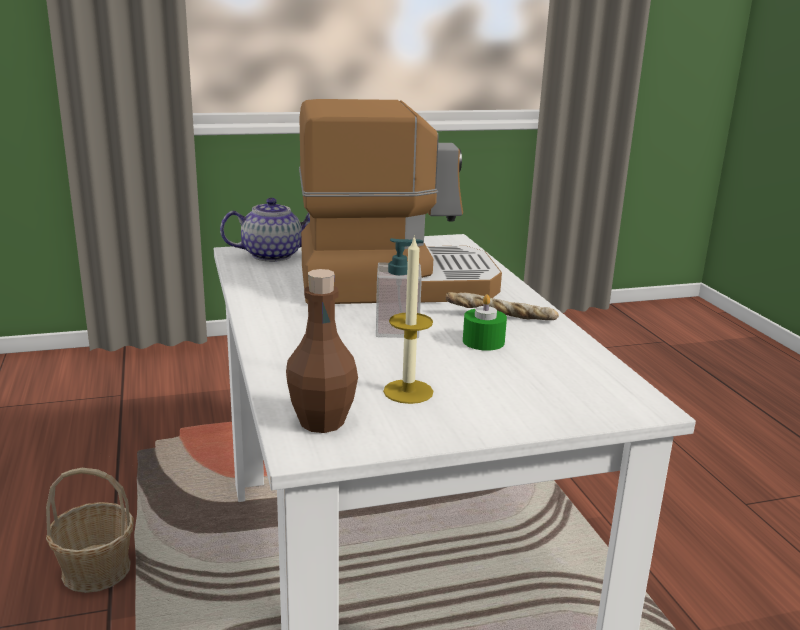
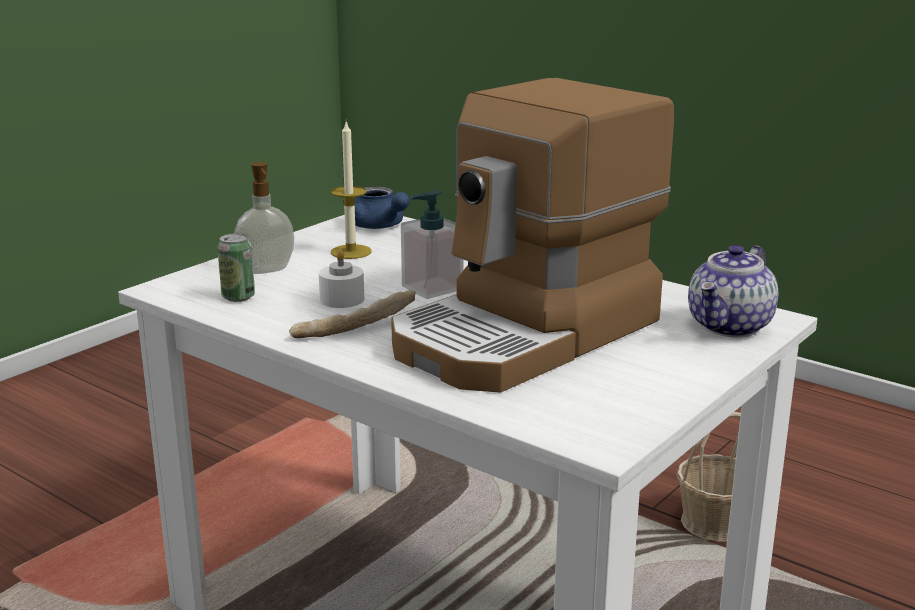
camera: 145 degrees right, 0 degrees up
(322, 422) = (379, 226): brown bottle -> blue teapot
(483, 341) = (342, 299): green candle -> white candle
(521, 394) = (267, 271): none -> soap dispenser
(572, 371) = (238, 297): none -> can

